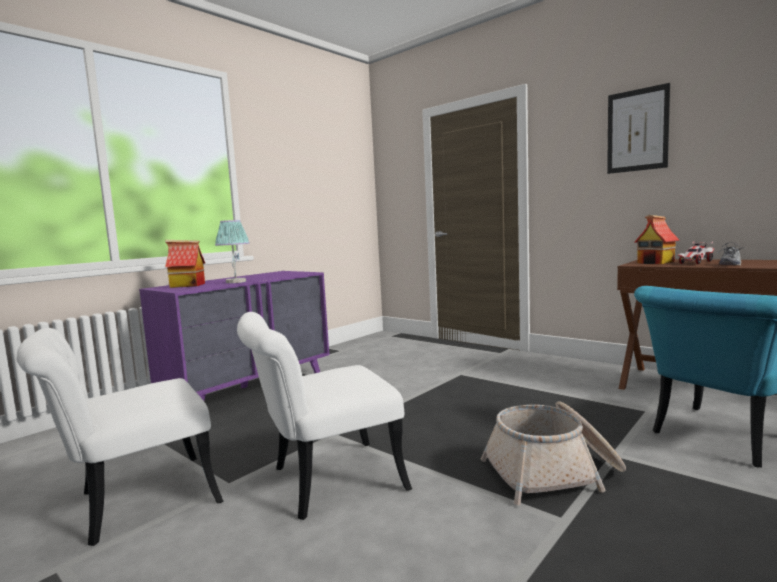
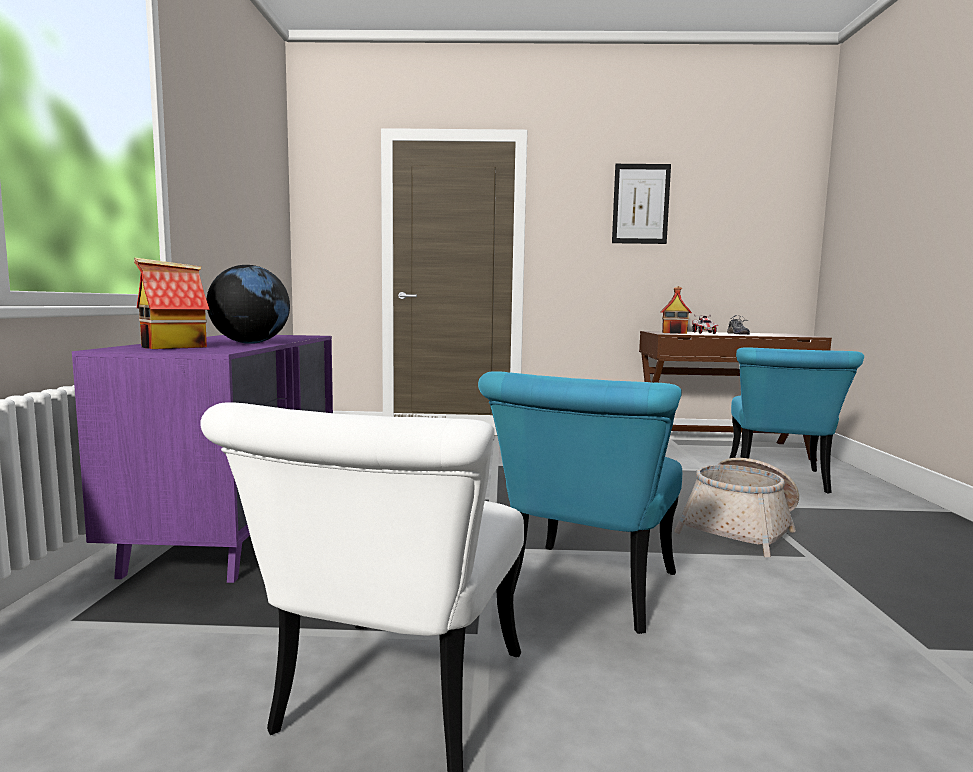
camera: 40 degrees left, 0 degrees up
(235, 282) = (250, 343): table lamp -> globe
(324, 482) = (584, 594): white chair -> turquoise chair

